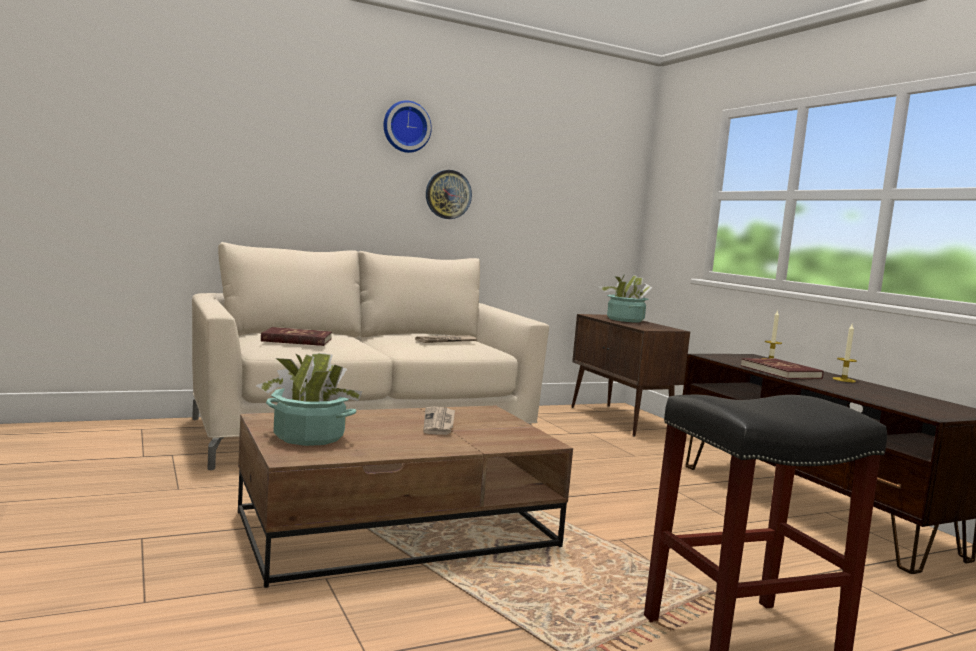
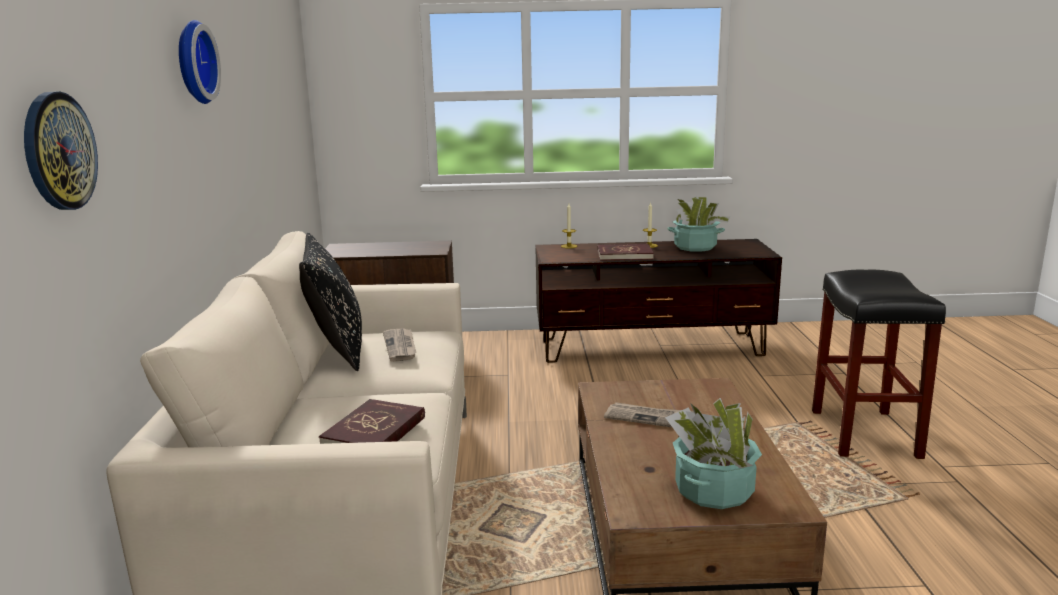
camera: 65 degrees left, 10 degrees up
(425, 334) = (337, 351): none -> black pillow
(448, 194) = (231, 152): wall clock -> wall clock (59, 151)
(625, 320) = (372, 248): potted plant -> potted plant (695, 247)

